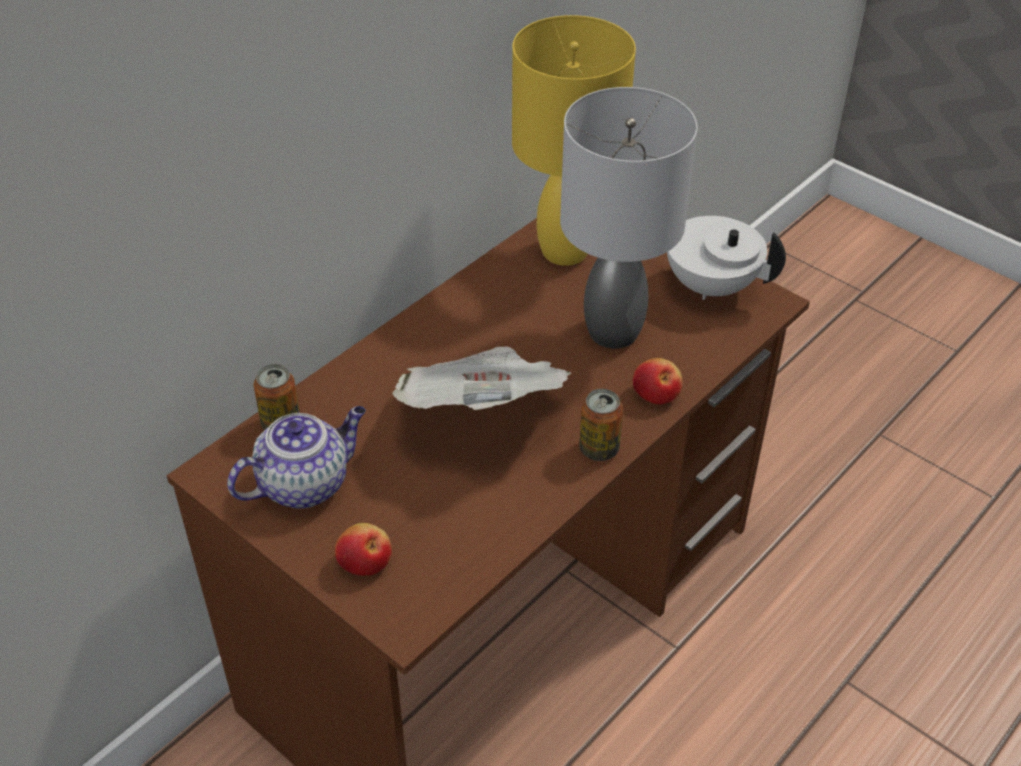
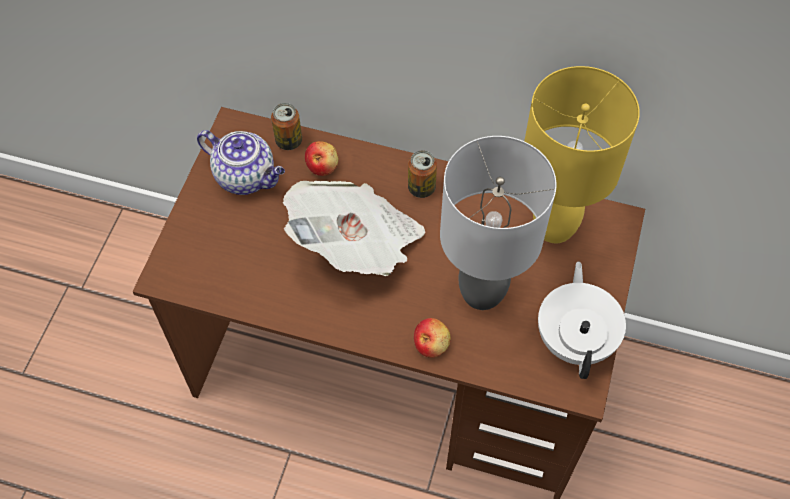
camera: 65 degrees right, 15 degrees up
(365, 562) = (200, 236): apple -> apple (322, 166)
(599, 449) = (357, 327): can -> can (421, 188)

